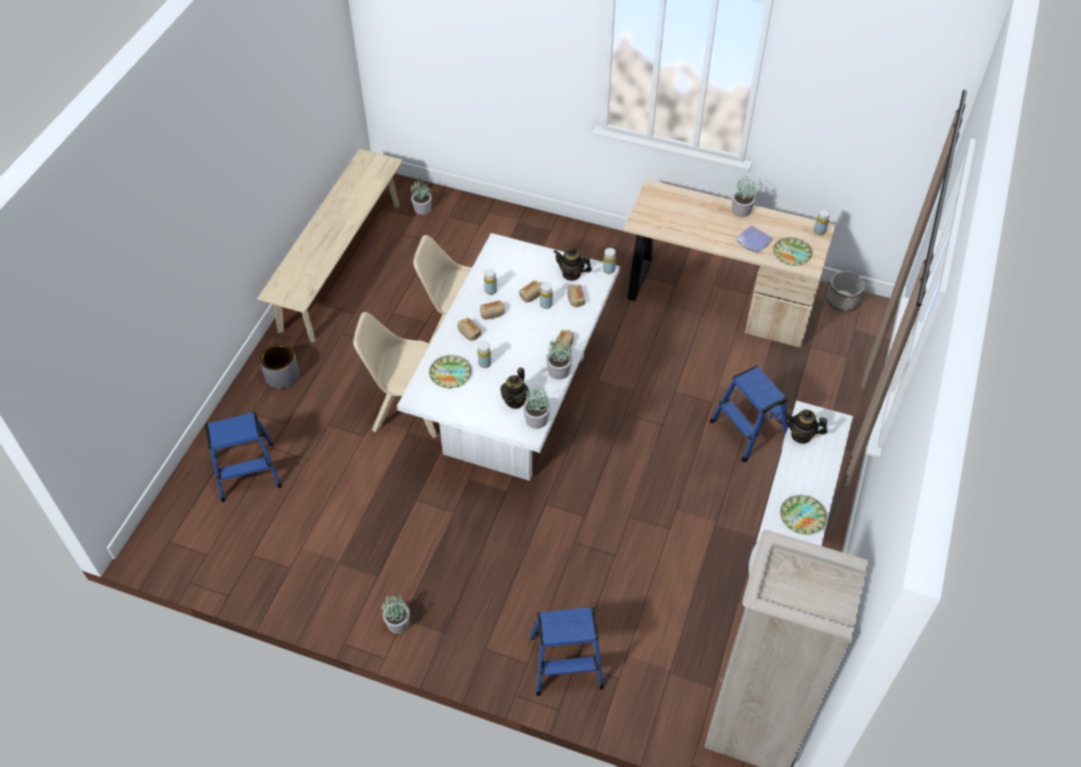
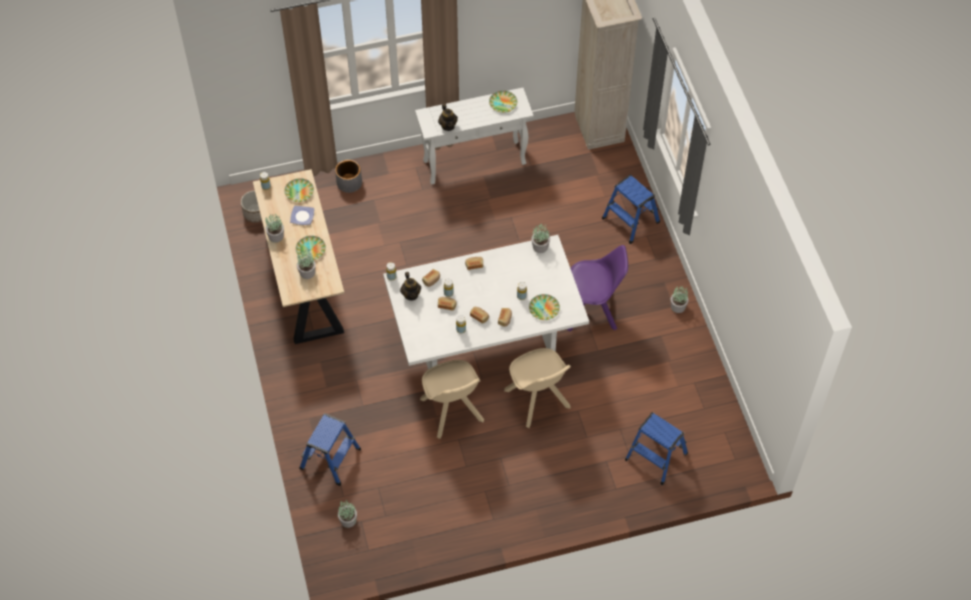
camera: 125 degrees left, 5 degrees up
(282, 376) = (573, 494): grey planter -> grey planter (349, 183)
(341, 265) = (448, 534): beige bench -> none
(470, 528) = (592, 310): none -> purple chair
(515, 400) = (535, 264): teapot -> none
(558, 371) = (496, 256): potted plant -> potted plant (307, 272)
(701, 228) = (310, 249): none -> plate
(749, 430) = (407, 213): blue step ladder -> blue step ladder (330, 458)

